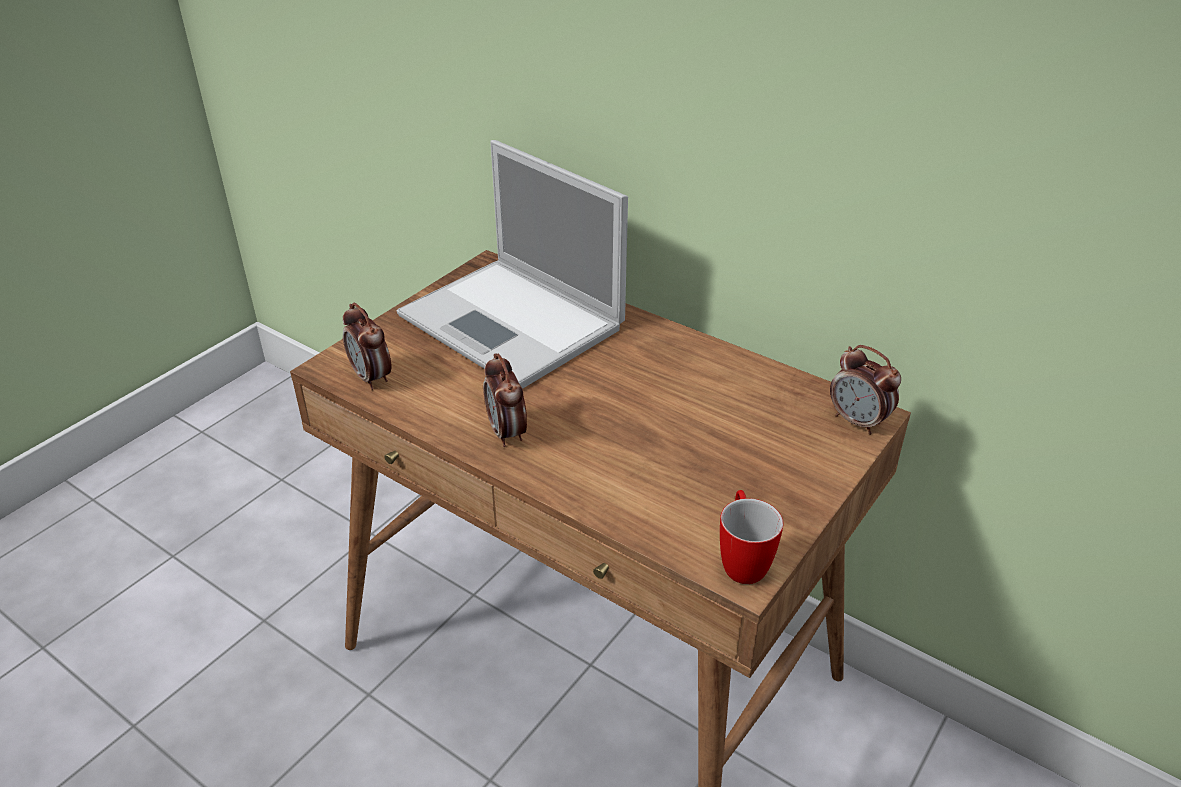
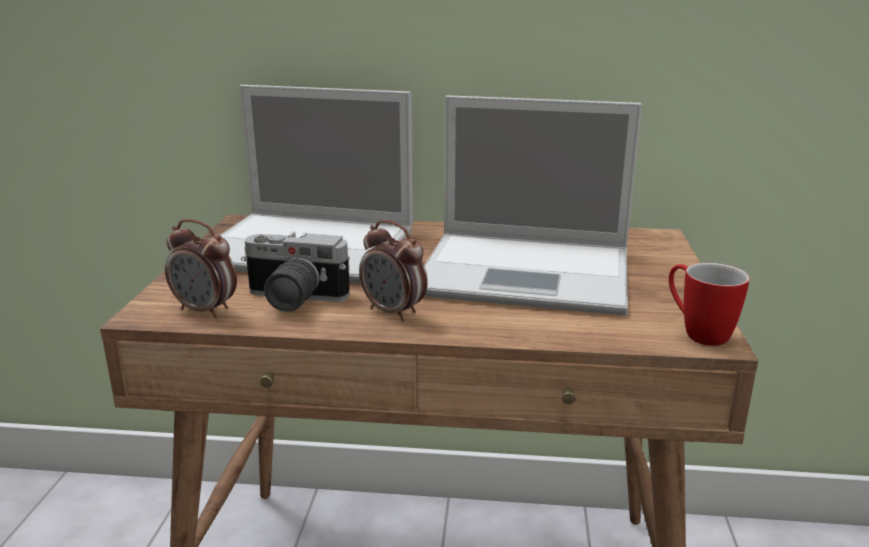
camera: 30 degrees left, 15 degrees down
(442, 389) = (291, 301): none -> camera
(674, 425) = (530, 273): none -> laptop
(858, 422) = (656, 241): alarm clock -> none

